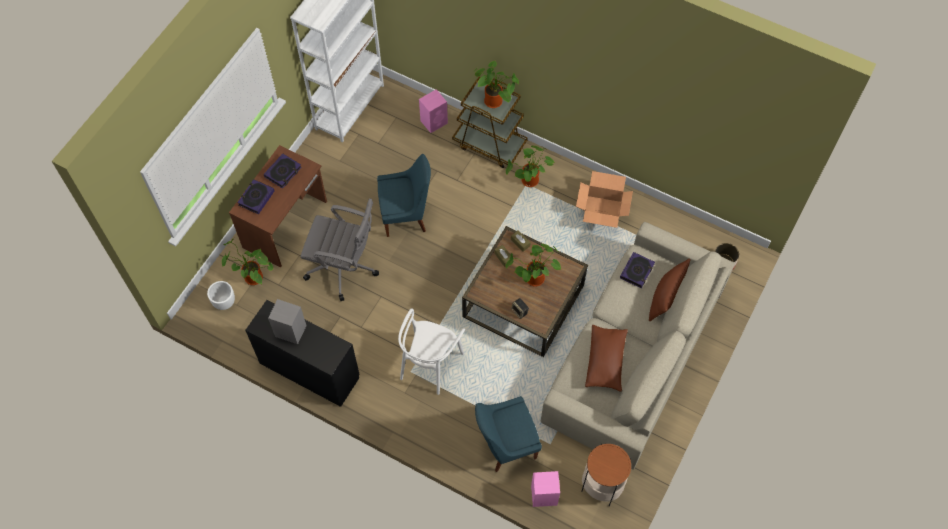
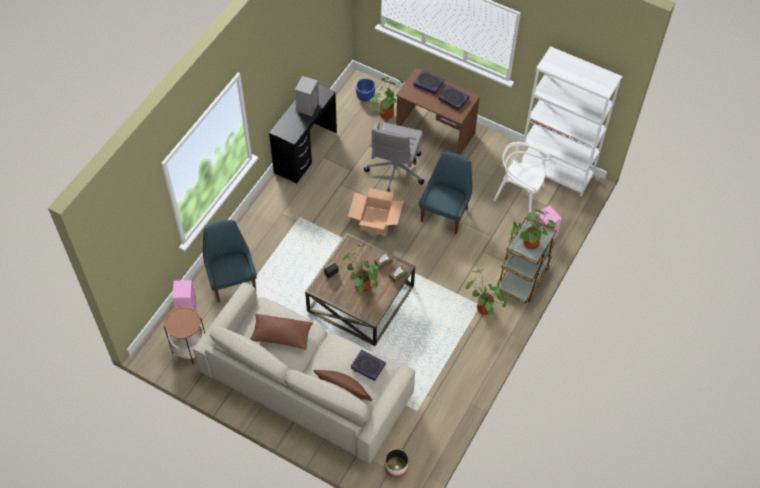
camera: 90 degrees right, 5 degrees down
(225, 302) = (365, 98): white planter -> blue planter
(406, 215) = (445, 213): blue chair -> blue chair turned 150 degrees counterclockwise
(430, 364) = (305, 230): white chair -> white chair (519, 195)
(602, 211) = (452, 366): cardboard box -> cardboard box (375, 220)

